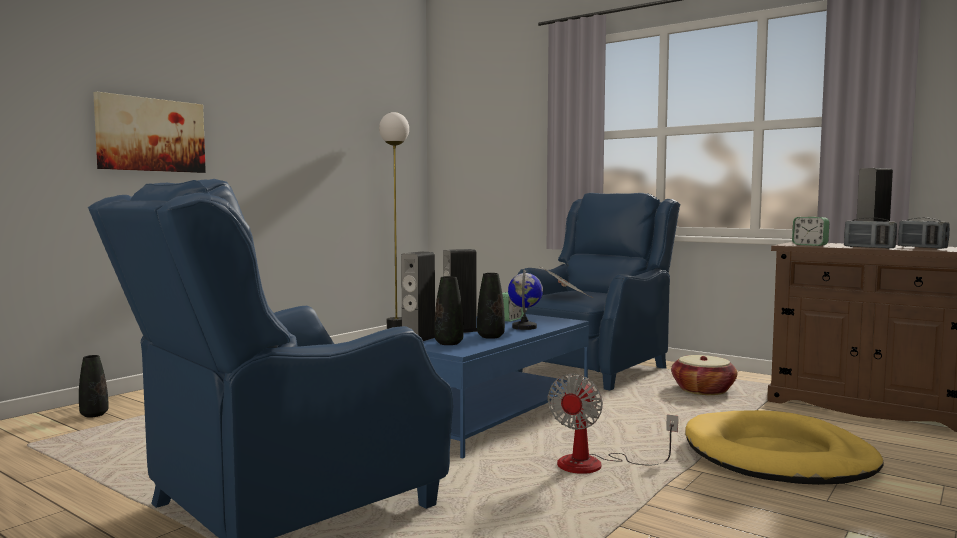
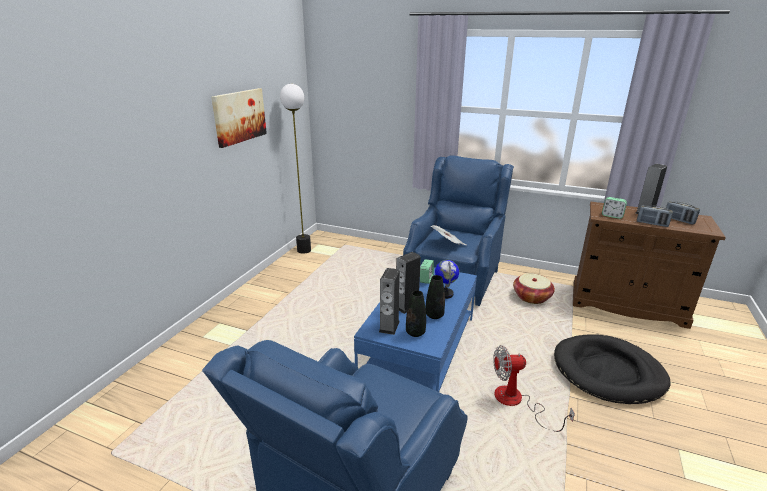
camera: 15 degrees left, 20 degrees up
(94, 415) = (138, 397): black vase -> none
(151, 135) = (120, 159): picture -> picture (239, 116)
(595, 465) = (517, 402): fan -> fan turned 75 degrees clockwise
(778, 456) = (608, 372): yellow dog bed -> black dog bed

